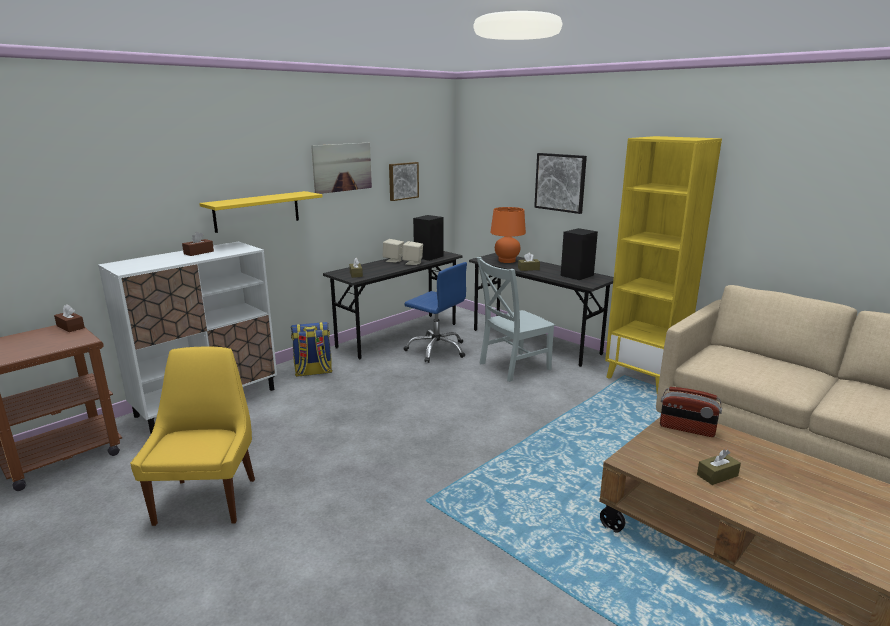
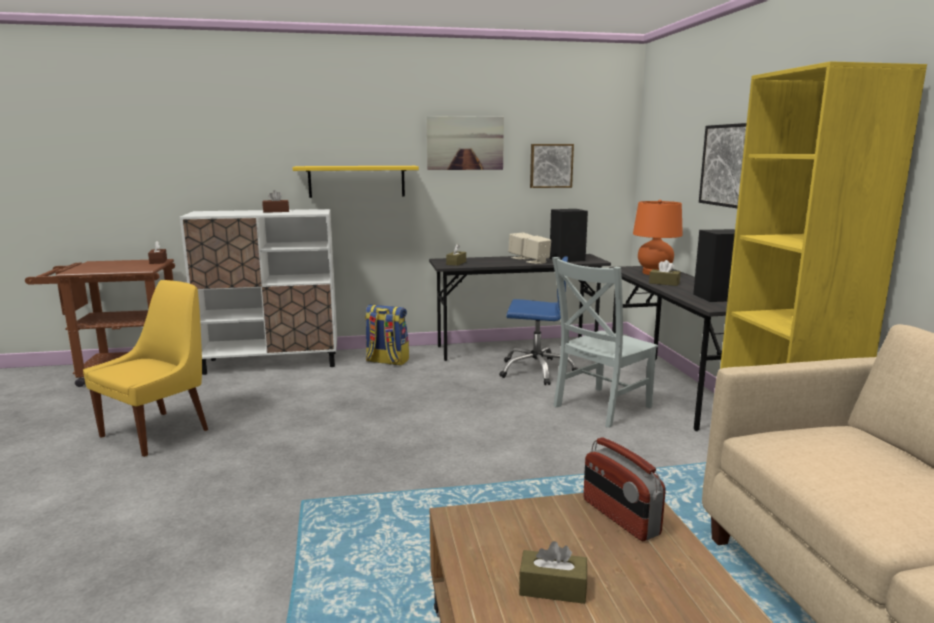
camera: 35 degrees right, 5 degrees down
(437, 350) = (536, 370): blue office chair -> blue office chair turned 60 degrees counterclockwise
(512, 367) = (599, 407): grey chair -> grey chair turned 45 degrees counterclockwise

